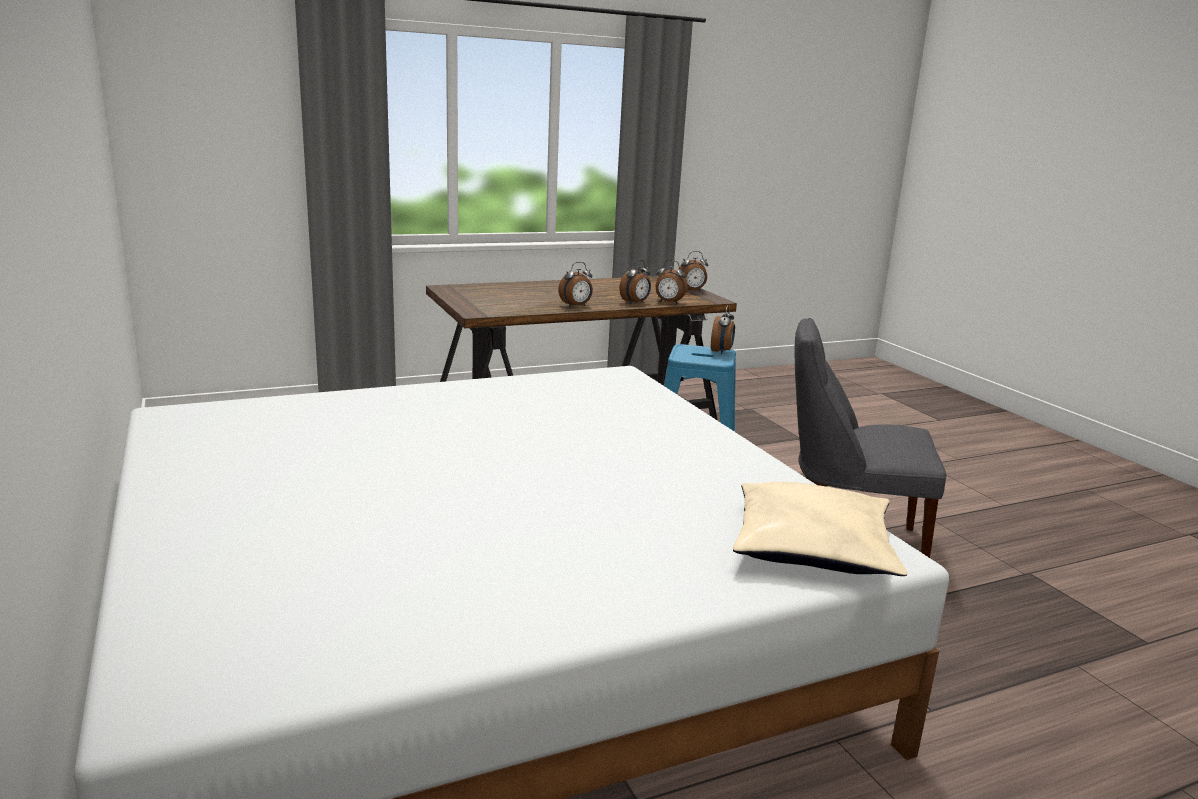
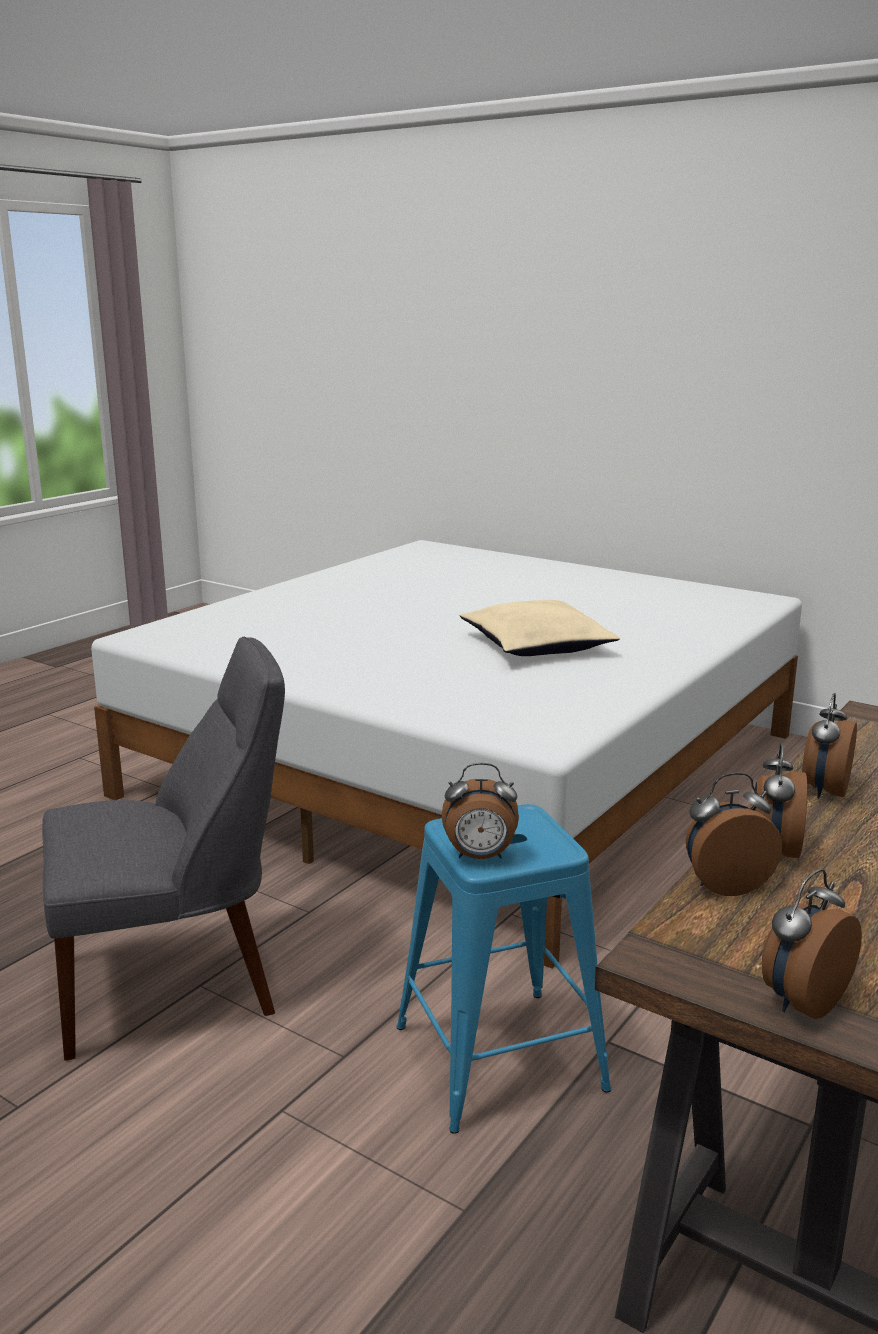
camera: 150 degrees right, 0 degrees up
(721, 352) = (480, 857): alarm clock -> alarm clock turned 75 degrees counterclockwise
(812, 546) = (192, 629): beige pillow -> beige pillow (537, 646)

